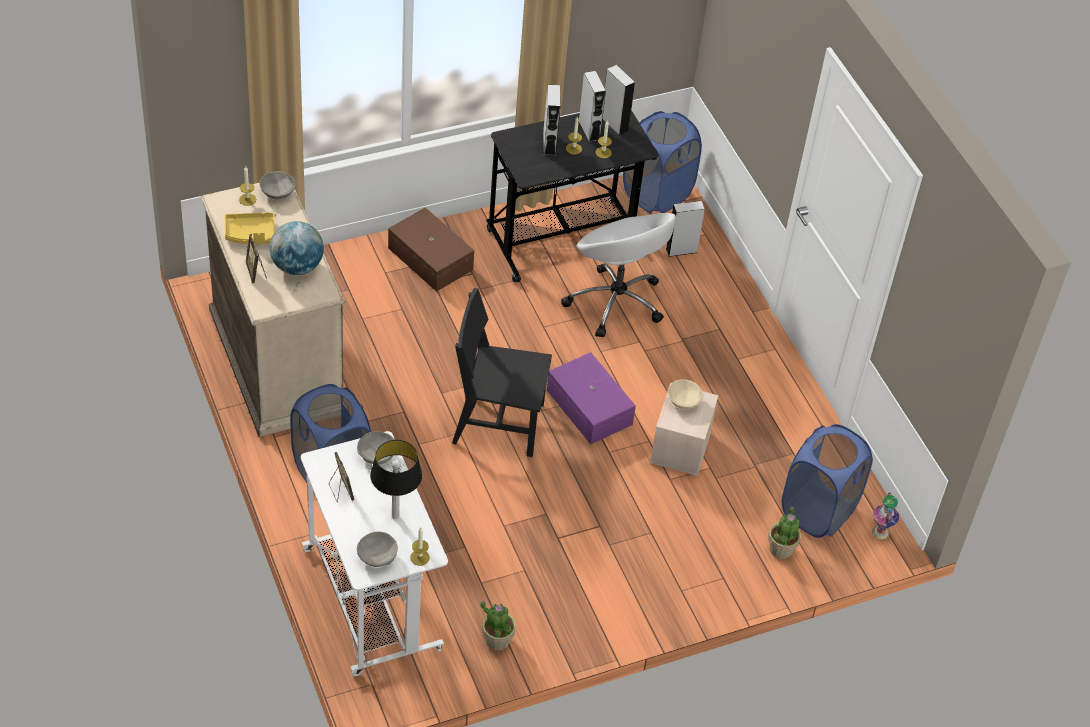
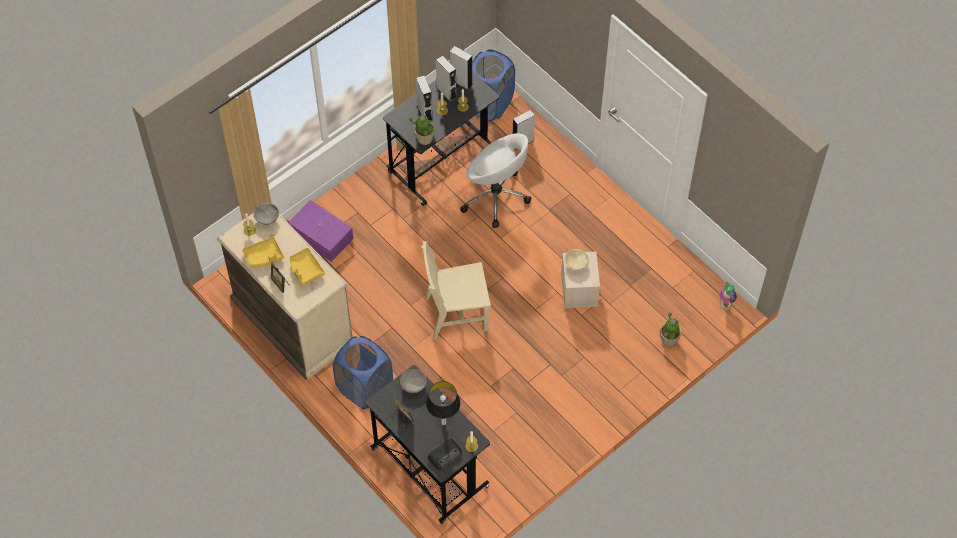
camera: 15 degrees left, 10 degrees up
(297, 266) = (305, 269): globe -> yellow tray
(371, 599) = (429, 468): white desk -> black desk
(377, 556) = (445, 455): grey bowl -> radio
(431, 258) = (360, 206): brown storage box -> none
(497, 639) = (519, 466): potted plant -> potted plant (424, 138)
(498, 423) = (456, 314): black chair -> beige chair
(588, 408) = (509, 282): purple storage box -> purple storage box (321, 237)
(818, 511) = (682, 304): blue laundry basket -> none

